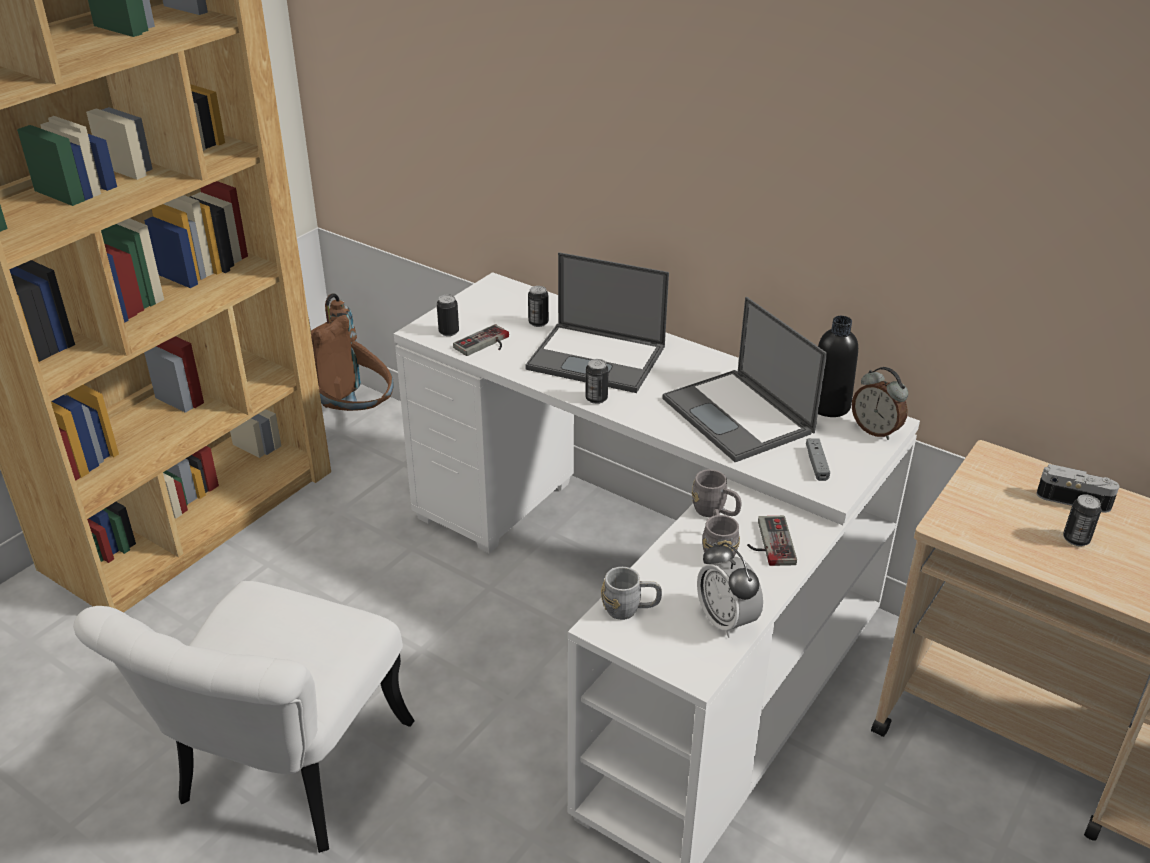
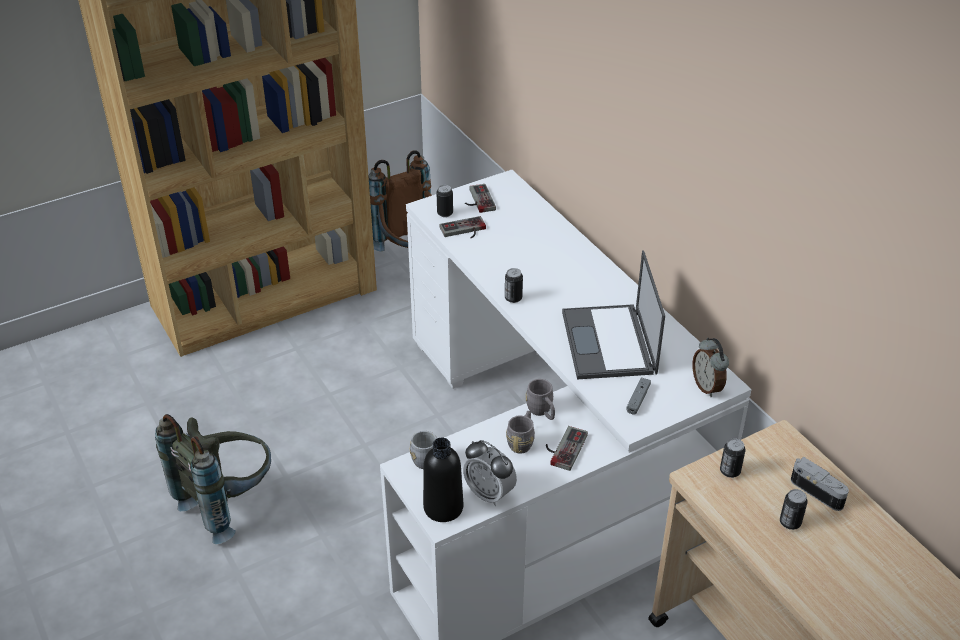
camera: 25 degrees right, 5 degrees up
(283, 780) = (228, 503): white chair -> grey backpack
(476, 310) = (477, 200): none -> game controller
(538, 323) = (515, 223): can -> can (730, 471)
(598, 358) = (539, 265): laptop -> none
(726, 621) = (489, 493): alarm clock -> alarm clock turned 45 degrees counterclockwise
(828, 406) = (686, 355): black bottle -> black bottle (443, 507)

